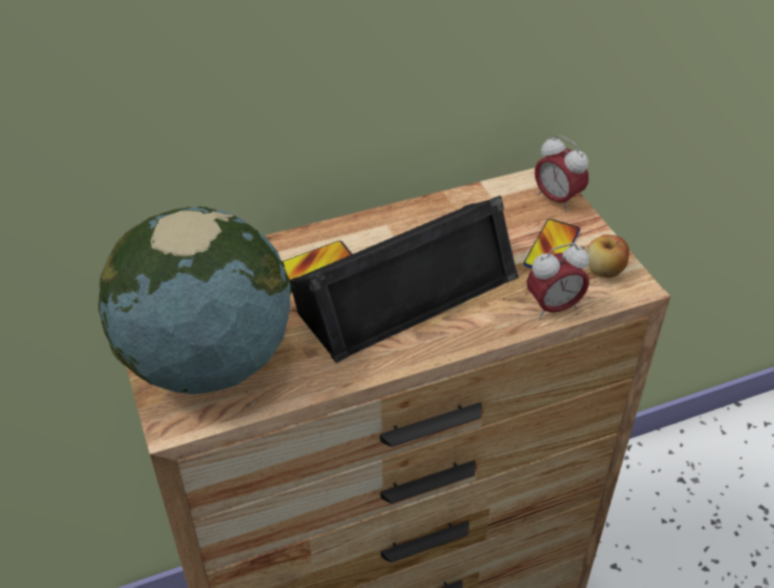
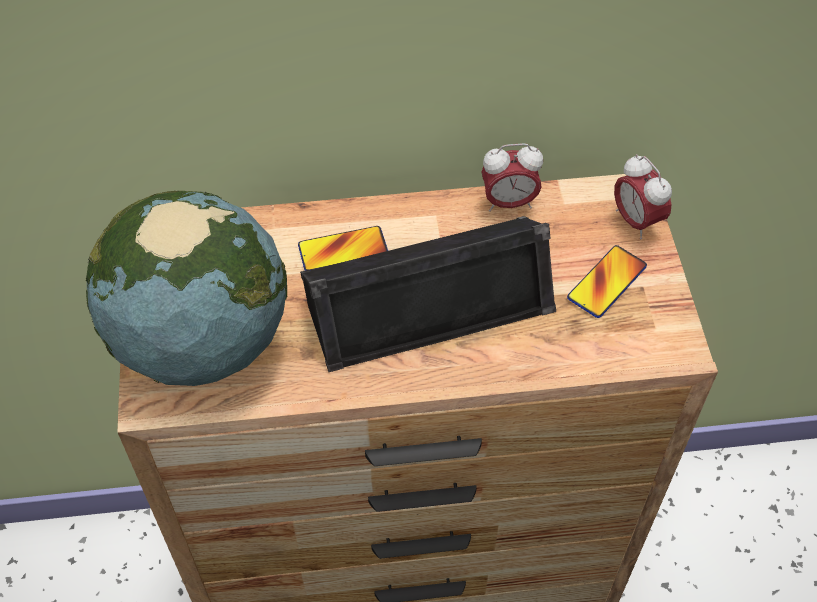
camera: 15 degrees right, 10 degrees up
(553, 307) = (580, 357): alarm clock -> alarm clock (508, 202)
(604, 271) = (655, 324): apple -> none

